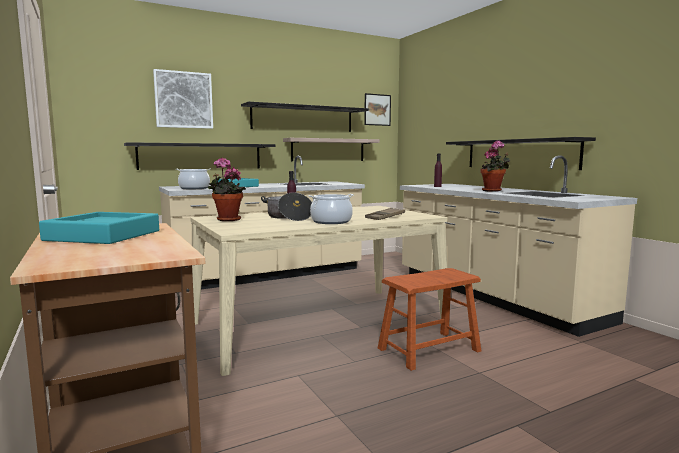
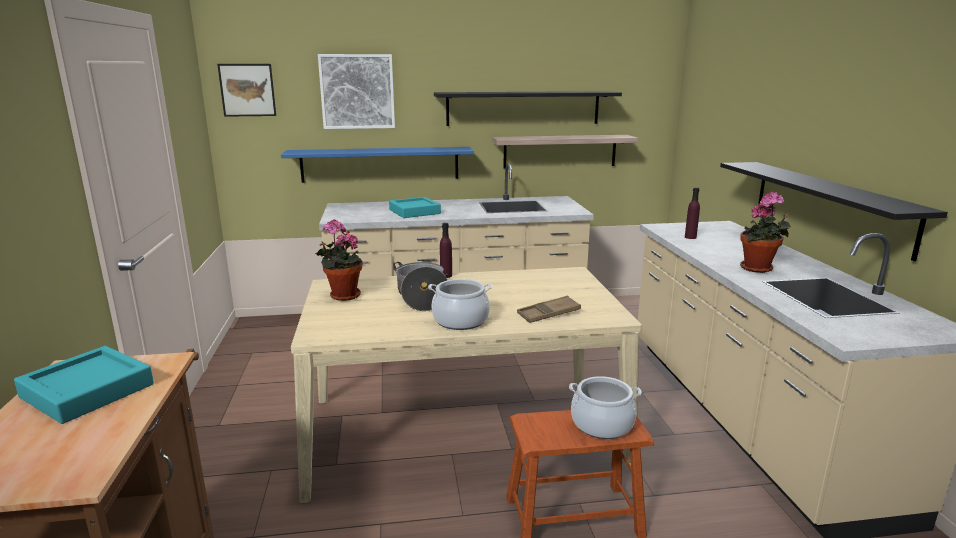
camera: 20 degrees right, 10 degrees up
(194, 188) = (356, 216): cooking pot -> cooking pot (602, 424)
(201, 156) = (380, 164): black shelf -> blue shelf
(377, 110) = (643, 88): picture -> picture (247, 90)

